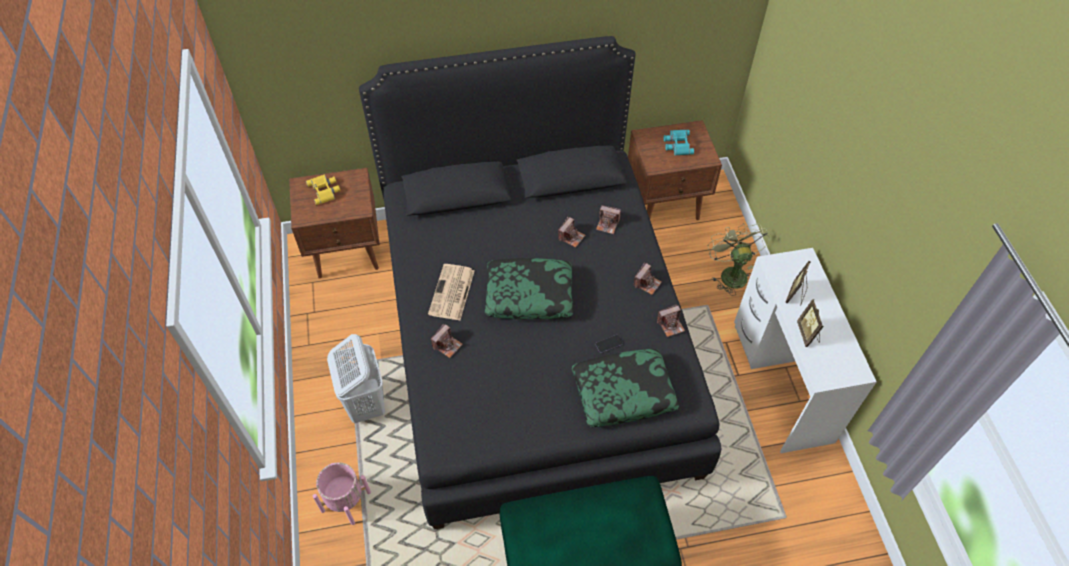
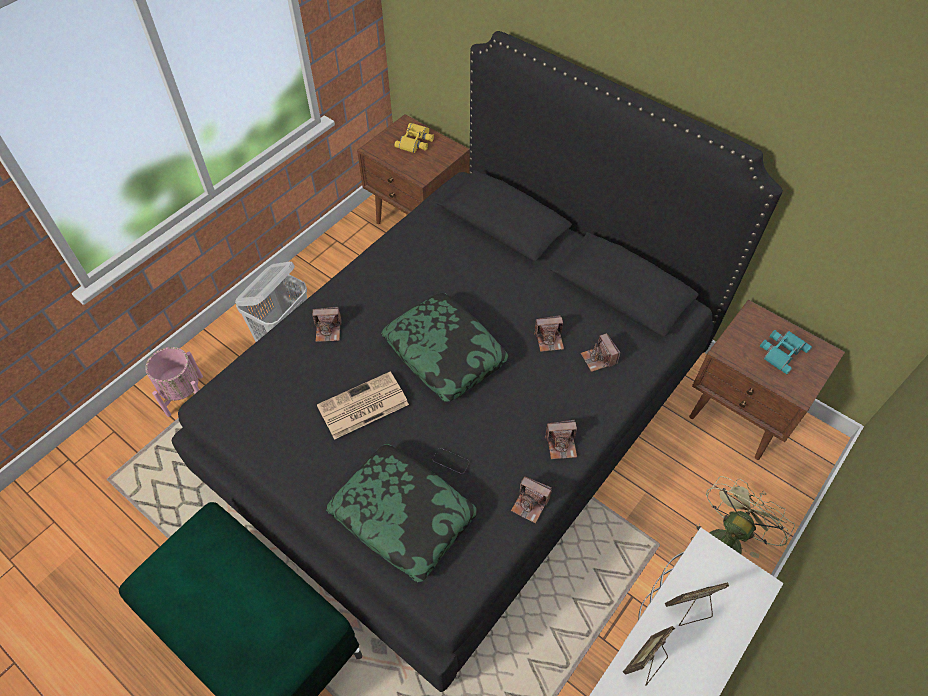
camera: 50 degrees right, 0 degrees up
(452, 293) = (389, 294): newspaper -> newspaper (362, 406)

